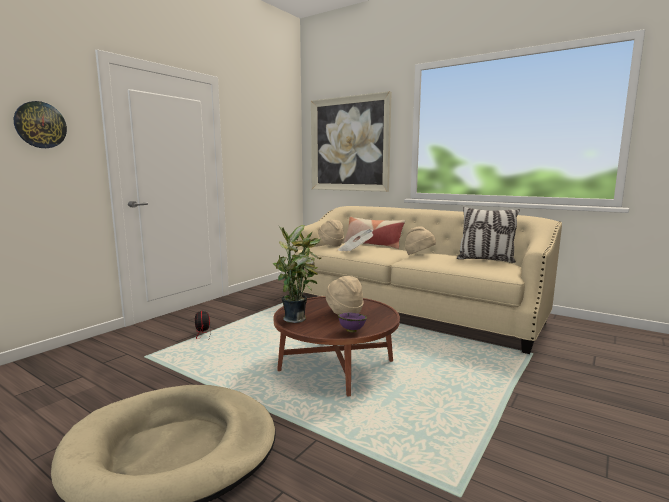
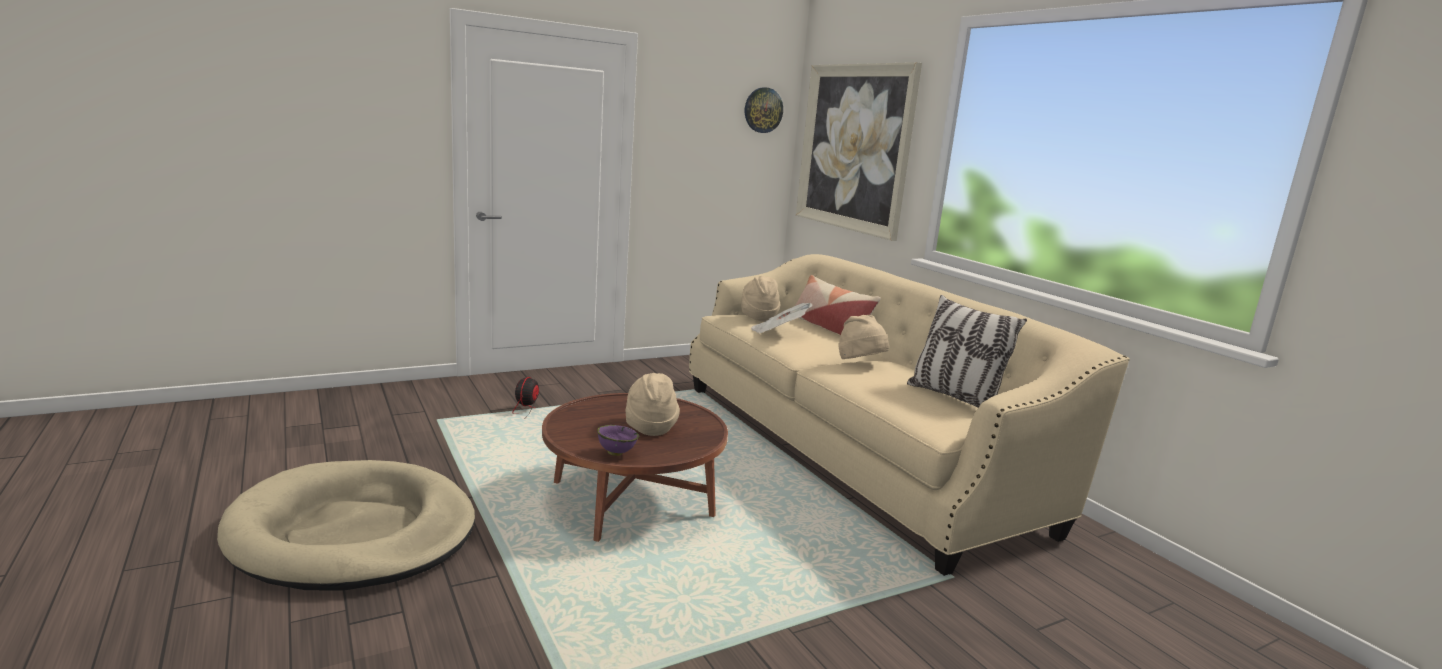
camera: 25 degrees right, 5 degrees up
(40, 125) = (370, 109): wall clock -> wall clock (763, 110)
(297, 319) = (580, 418): potted plant -> none

